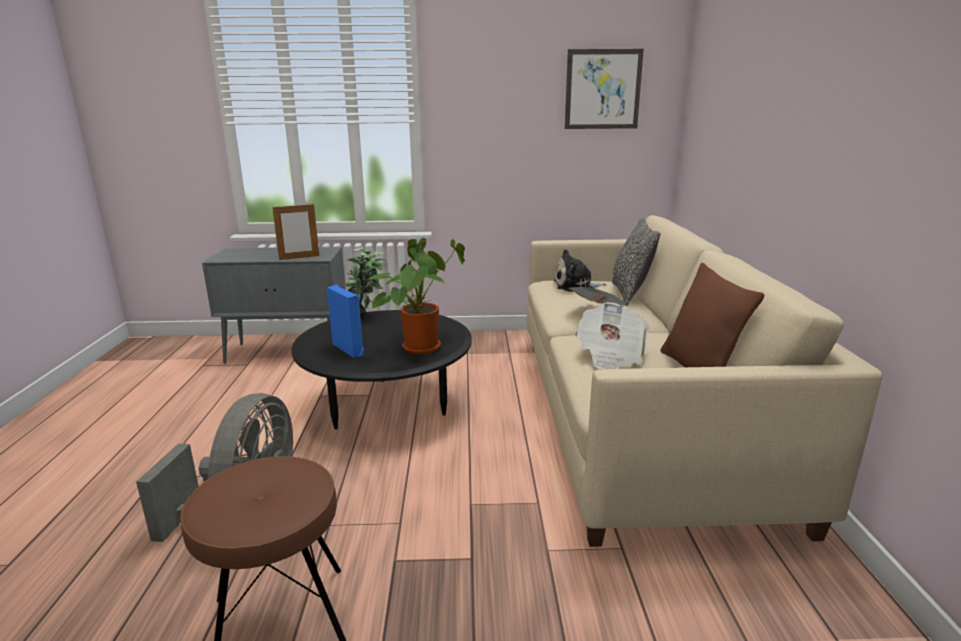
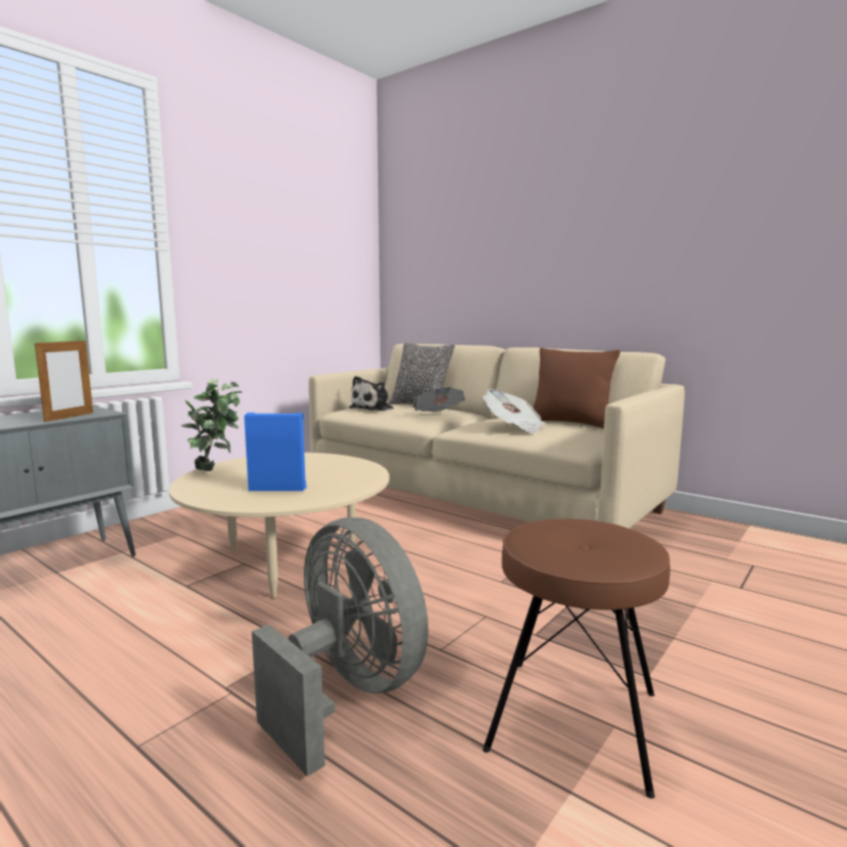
camera: 50 degrees left, 10 degrees down
(388, 407) = (287, 563): black coffee table -> beige coffee table
(421, 346) = (338, 469): potted plant -> none
(603, 89) = (327, 238): picture -> none

